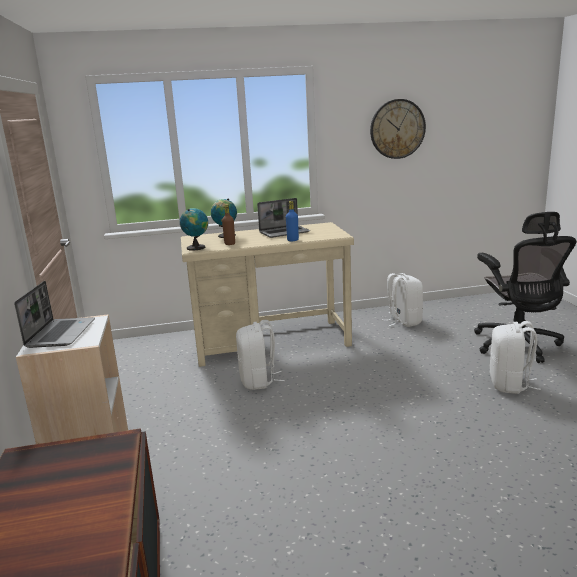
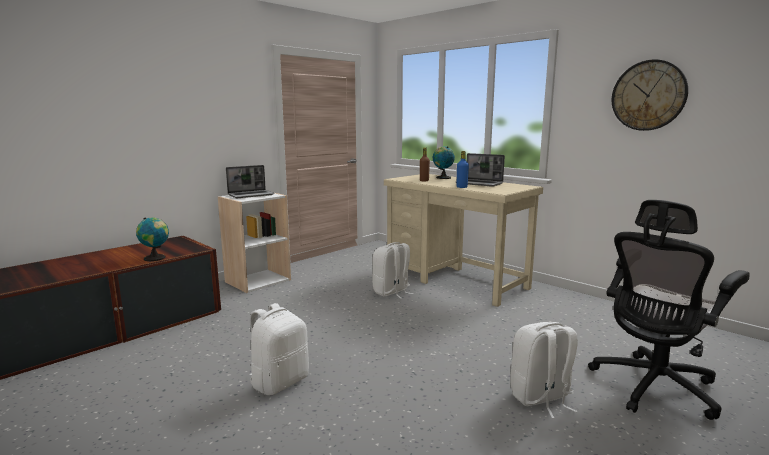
camera: 55 degrees right, 5 degrees down
(197, 247) = (403, 178): globe -> globe (156, 258)
(403, 321) = (590, 315): white backpack -> white backpack (279, 382)

